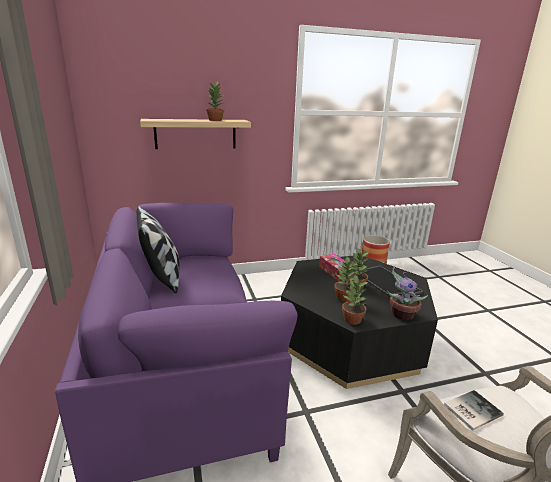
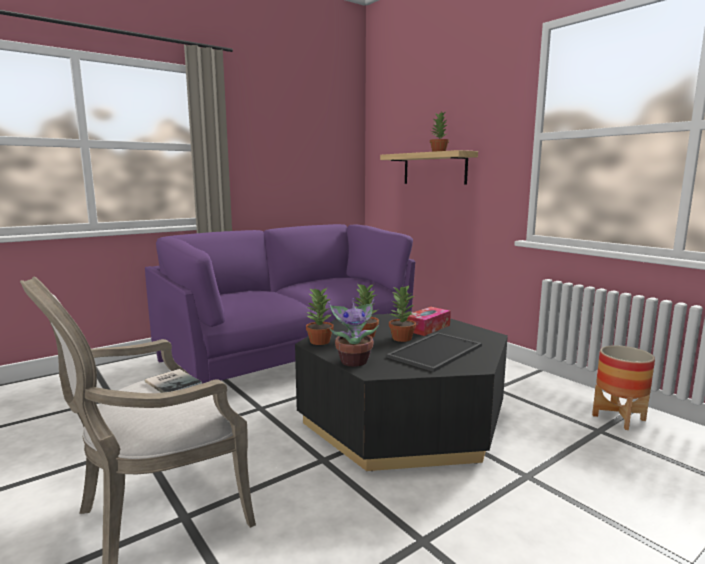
camera: 70 degrees right, 10 degrees down
(162, 277) = (318, 280): pillow -> none

